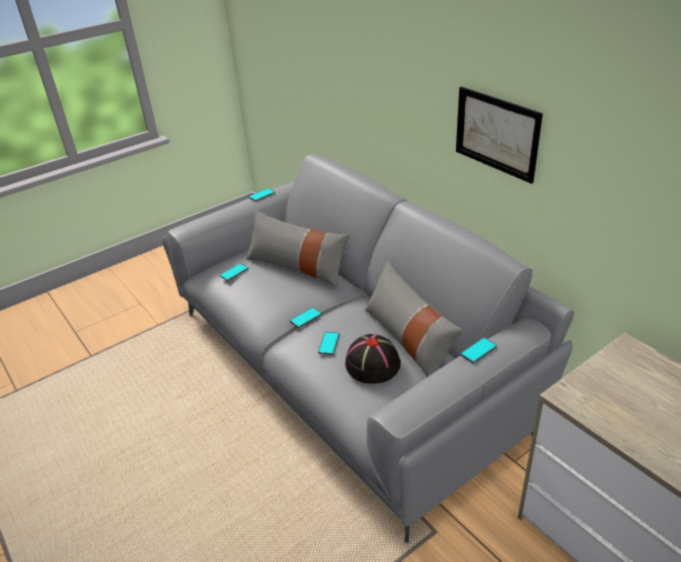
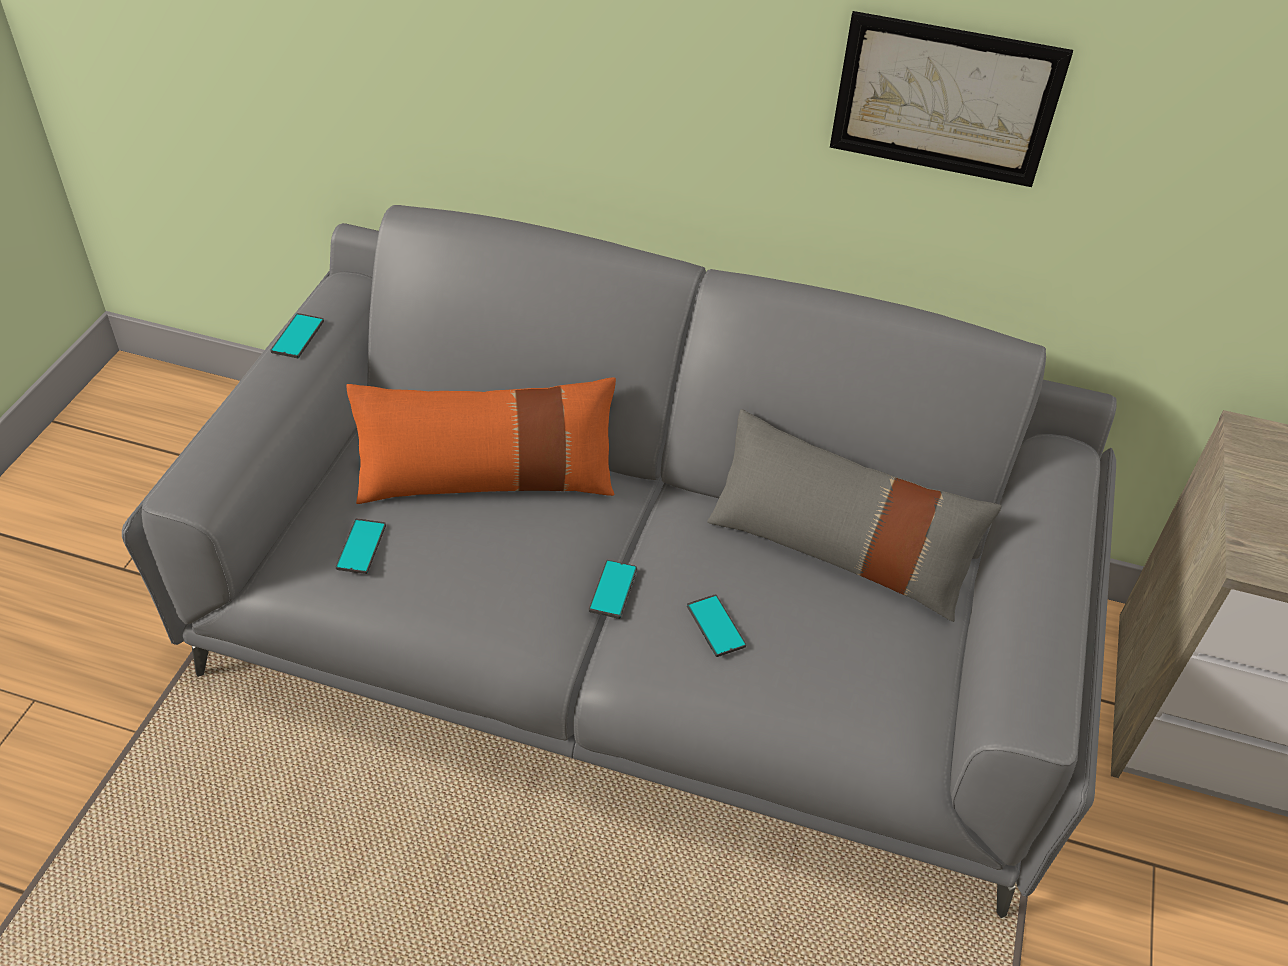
camera: 40 degrees left, 10 degrees up
(297, 266) = (487, 478): grey pillow -> orange pillow
(372, 364) = (831, 632): black hat -> none
(478, 351) = (1039, 533): phone -> none

